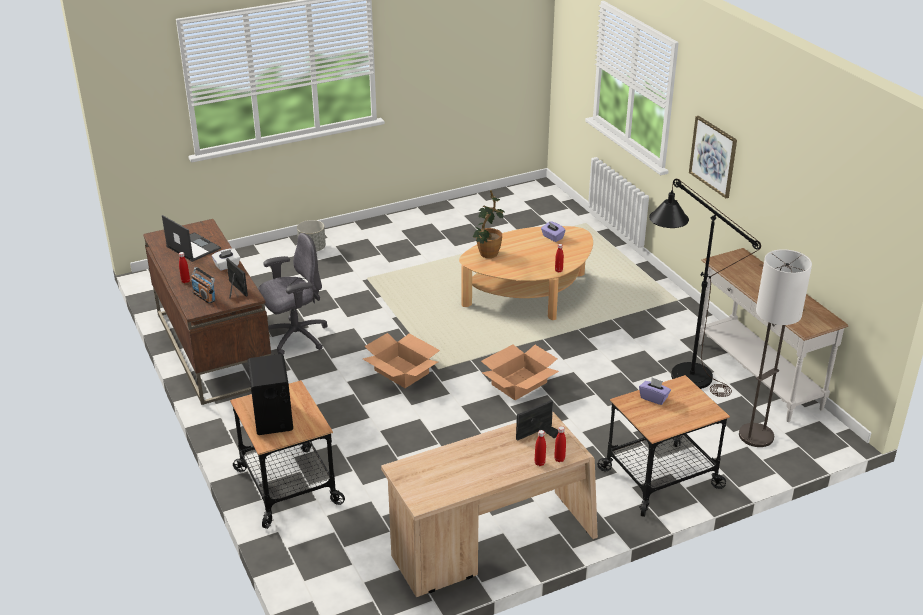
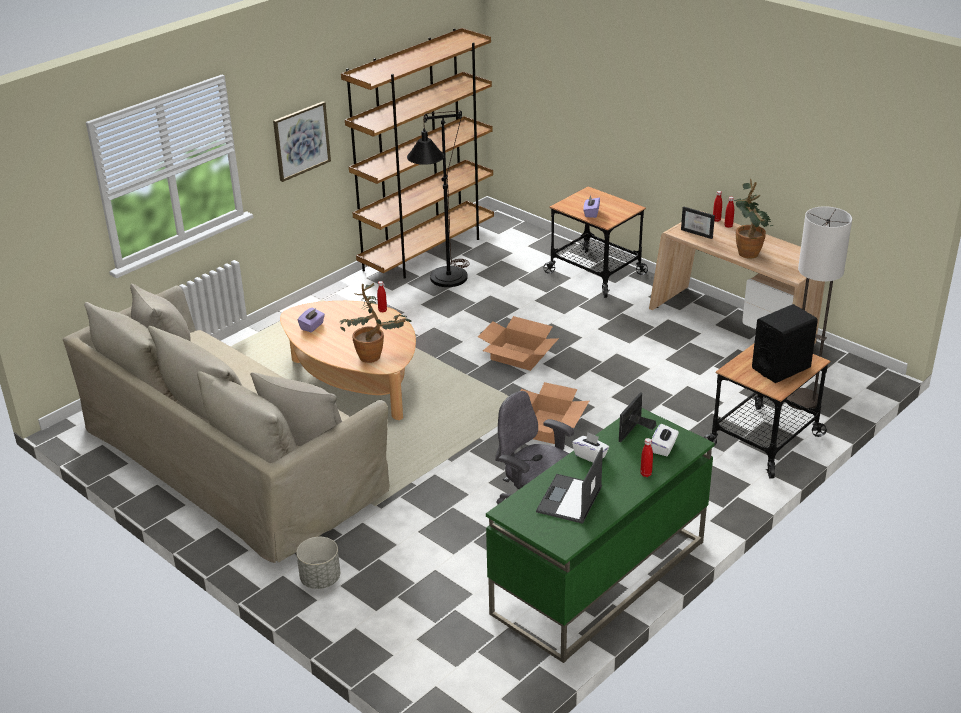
camera: 110 degrees left, 0 degrees up
(204, 296) = (664, 448): radio -> white tissue box
(213, 348) = (598, 578): brown desk -> green desk
(466, 235) = (232, 456): none -> beige sofa
(472, 456) = (748, 251): none -> potted plant
(756, 375) = (427, 251): white console table -> brown bookcase
(756, 436) = (512, 243): floor lamp -> floor lamp (802, 400)

